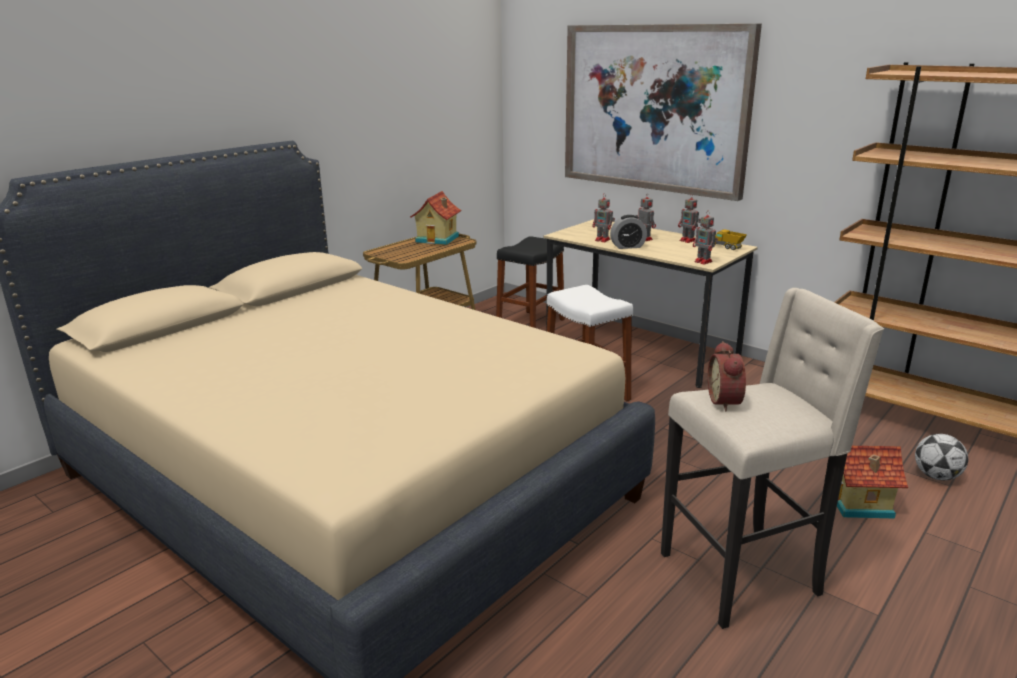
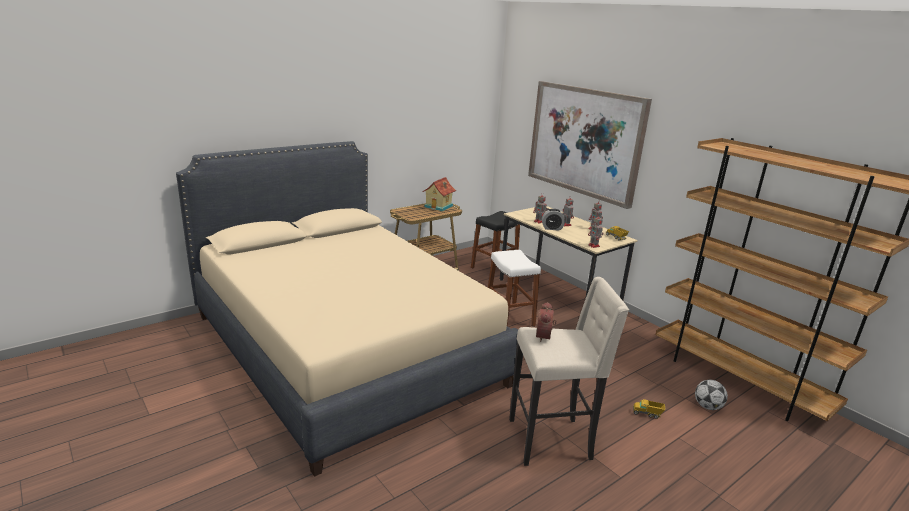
camera: 10 degrees right, 0 degrees up
(860, 504) = (647, 414): toy house -> toy truck

